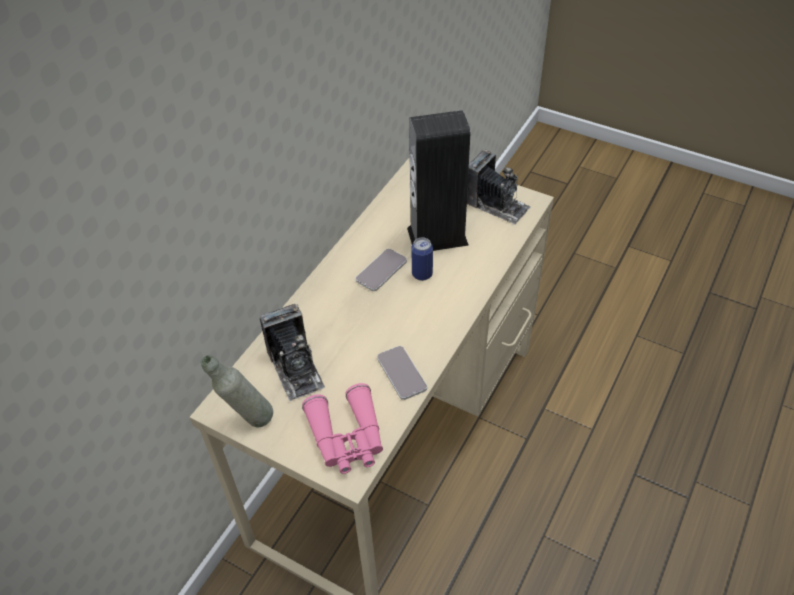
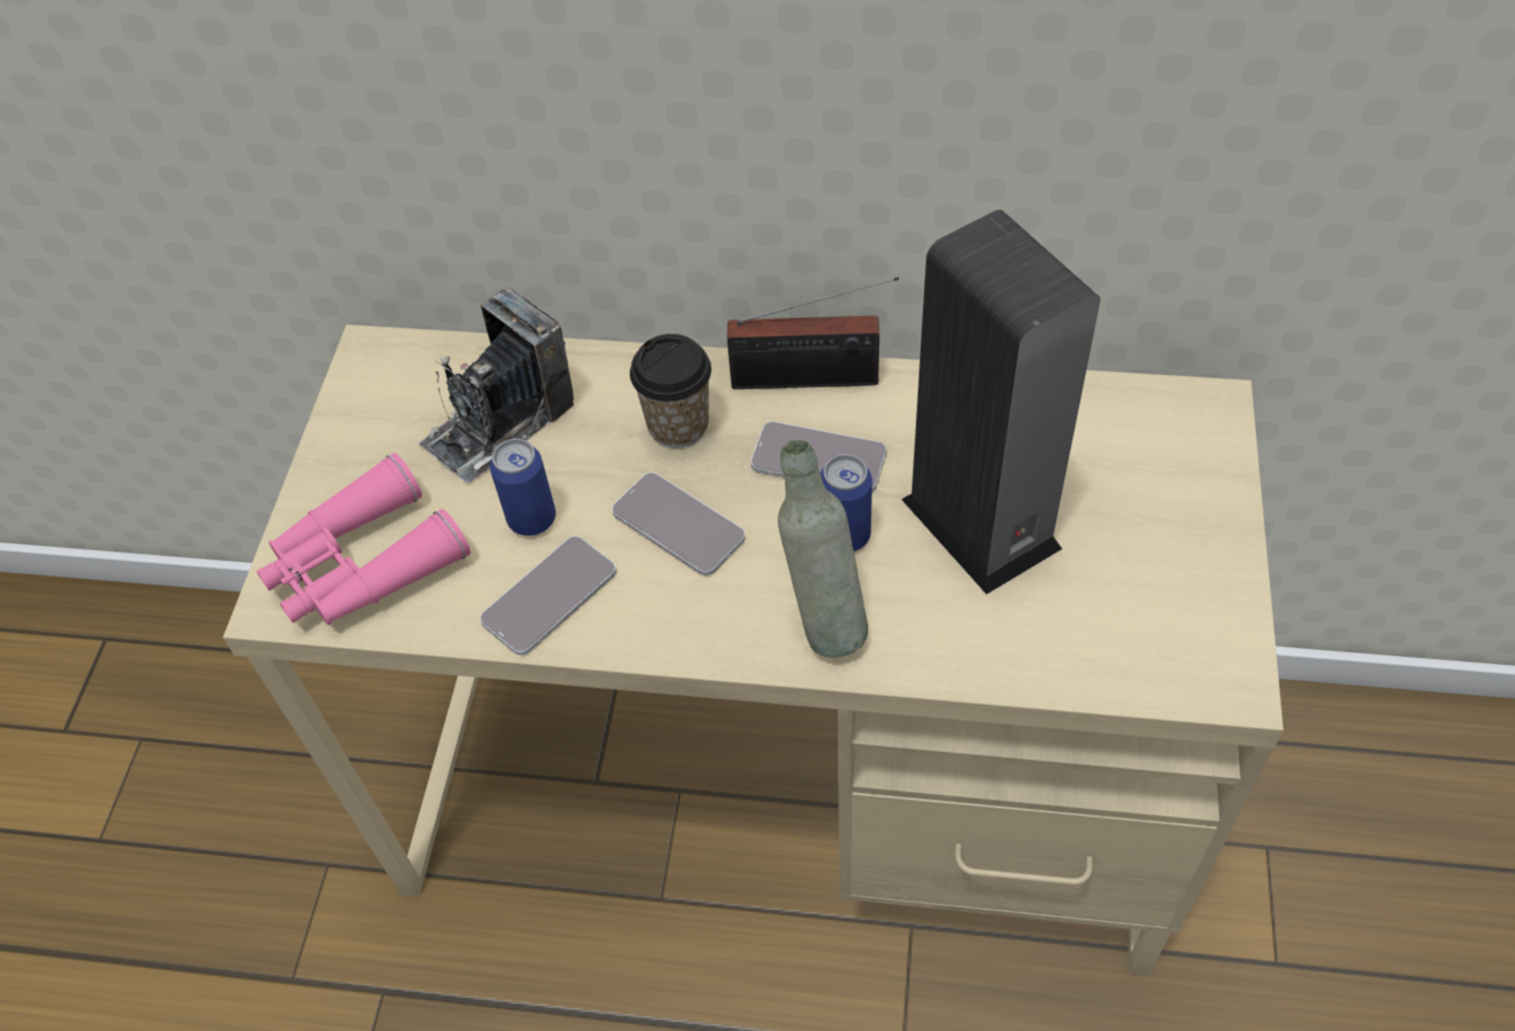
camera: 70 degrees right, 5 degrees up
(248, 420) = (360, 403): grey bottle -> grey bottle (823, 620)
(337, 308) = (678, 425): none -> cup
(340, 260) = (813, 379): none -> radio
(357, 369) = (532, 519): none -> can
(388, 322) = (678, 525): none -> phone
(497, 205) = (1165, 608): camera -> none

